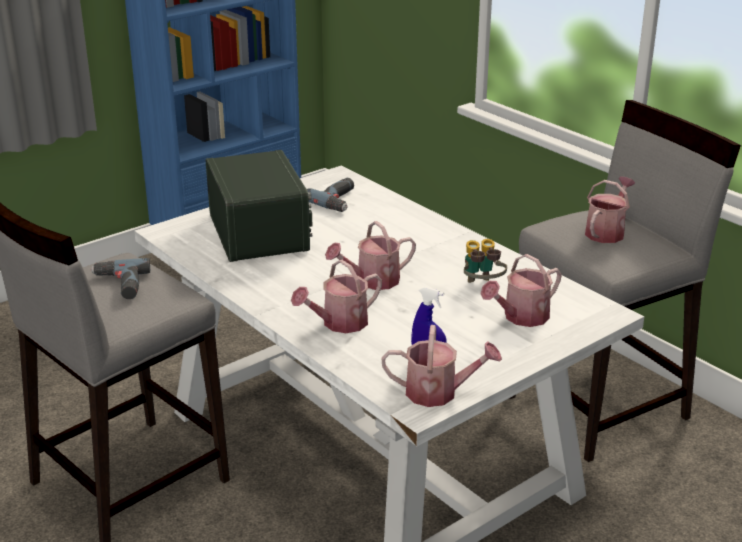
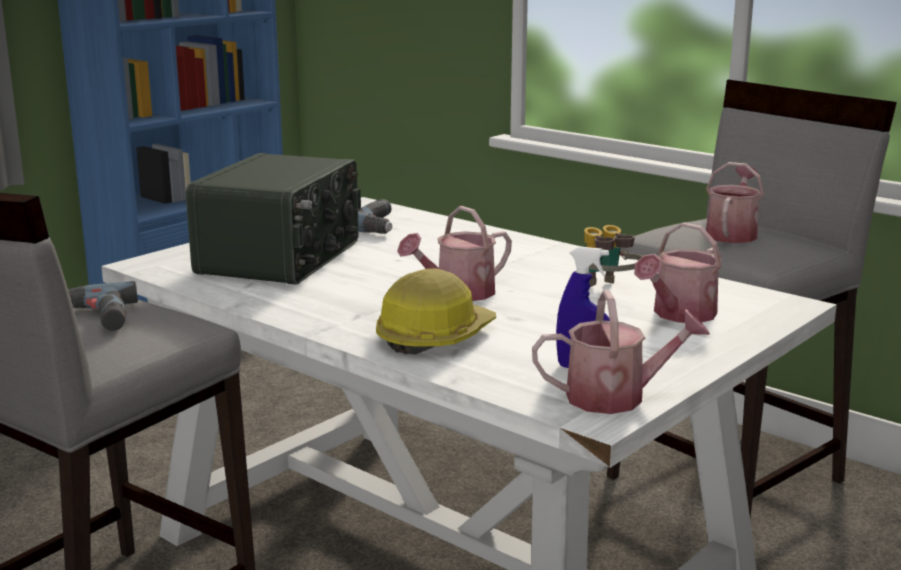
camera: 10 degrees left, 10 degrees down
(260, 232) = (282, 258): radio -> radio turned 45 degrees clockwise
(339, 323) = (434, 337): watering can -> hard hat

